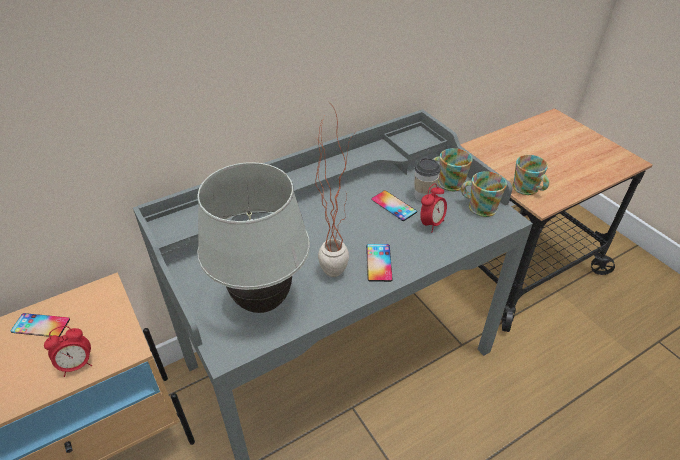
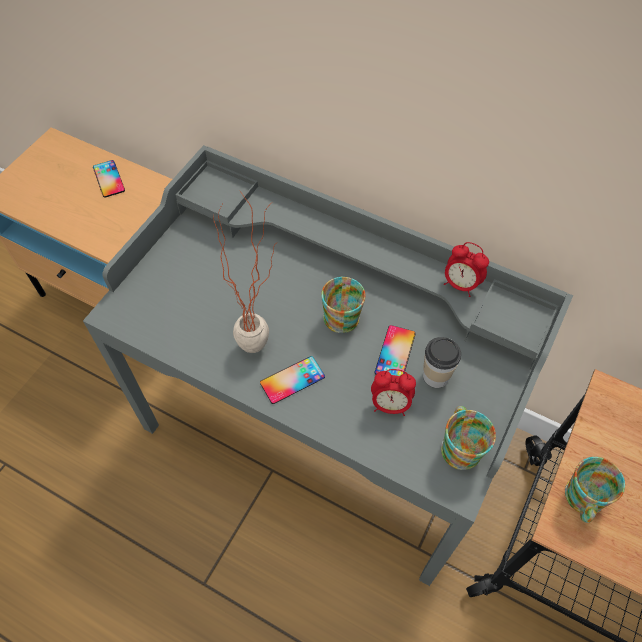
camera: 60 degrees right, 15 degrees up
(77, 365) = (85, 227): alarm clock -> alarm clock (460, 285)
(261, 302) = (181, 307): white table lamp -> none
(447, 182) = (483, 391): mug -> mug (342, 313)

